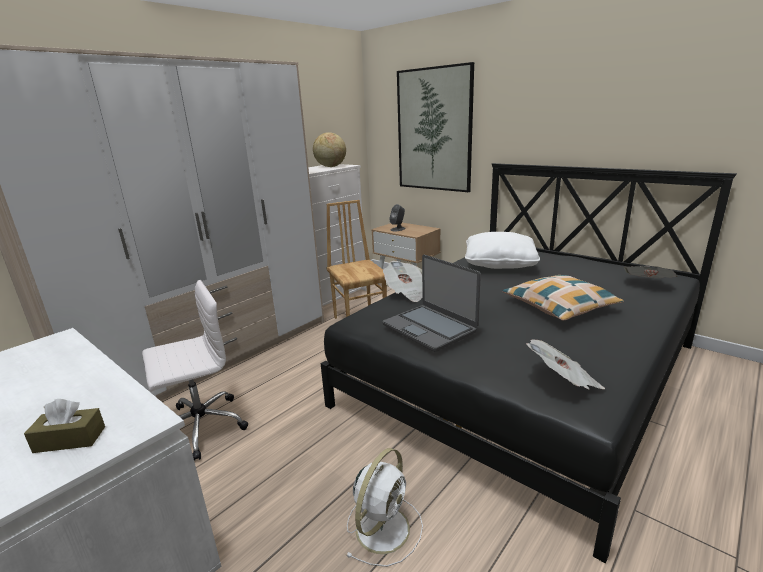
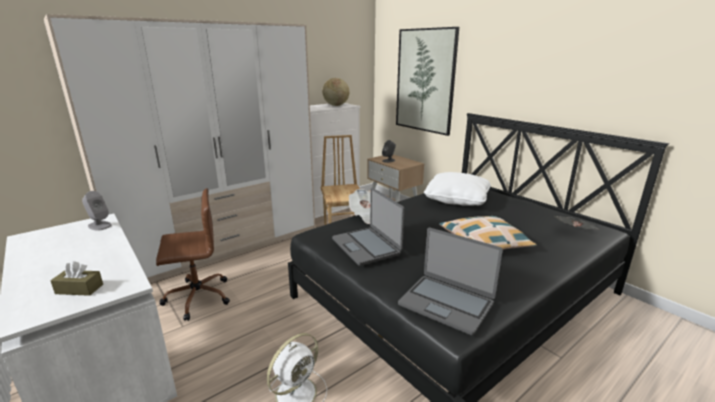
camera: 10 degrees right, 0 degrees up
(58, 346) = (99, 225): none -> grey speaker
(200, 427) = (197, 297): white office chair -> brown office chair
(562, 382) = (446, 303): newspaper -> laptop

